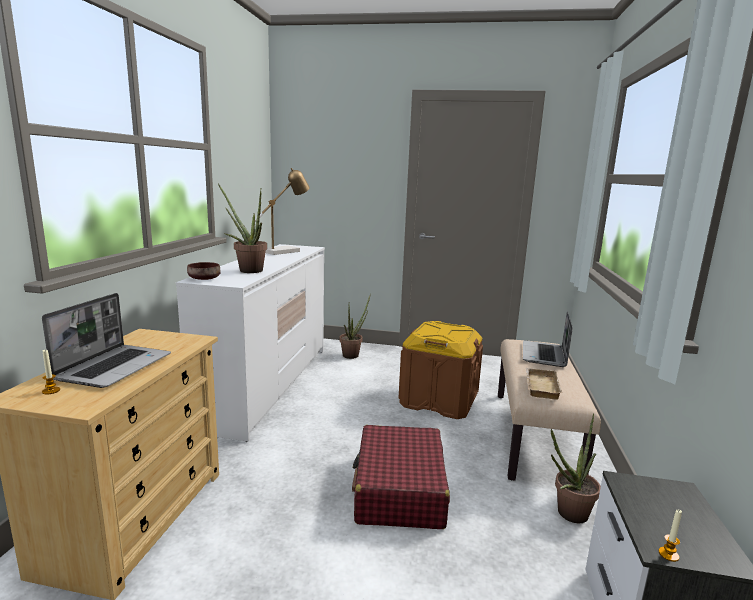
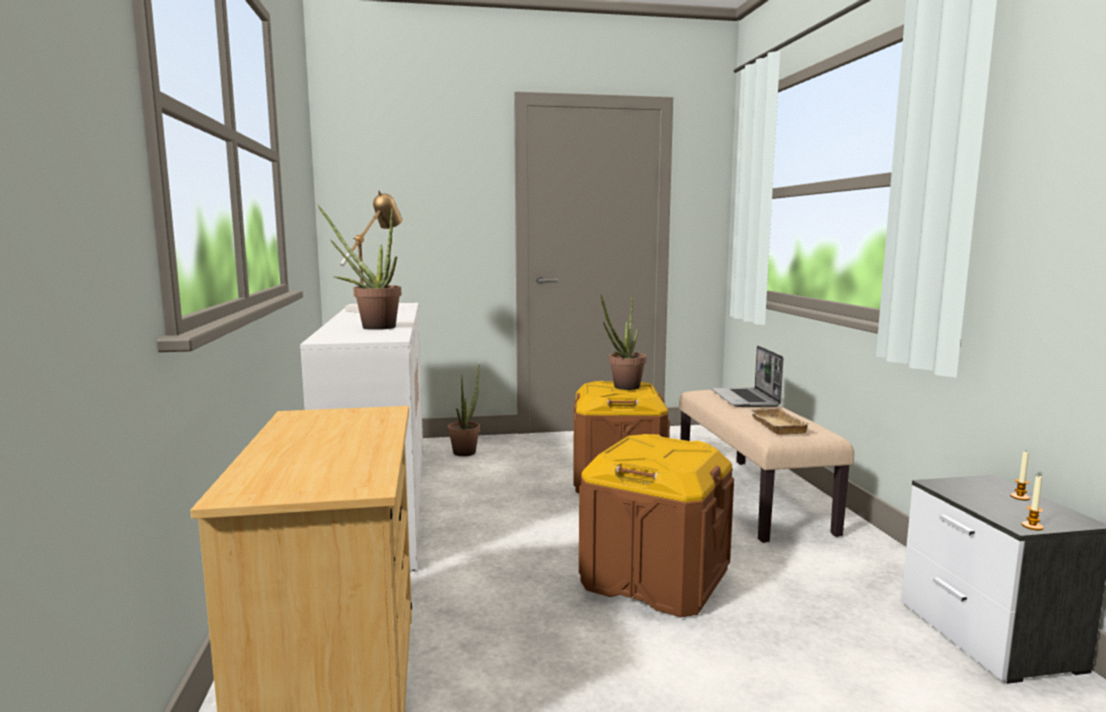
camera: 20 degrees left, 5 degrees down
(51, 391) = (282, 481): candle -> candle (1020, 497)
(115, 367) = (326, 448): laptop -> none
(205, 279) = (335, 338): brown bowl -> none
(399, 489) = (655, 578): red suitcase -> brown storage box
(567, 515) = (844, 561): potted plant -> potted plant (623, 388)

